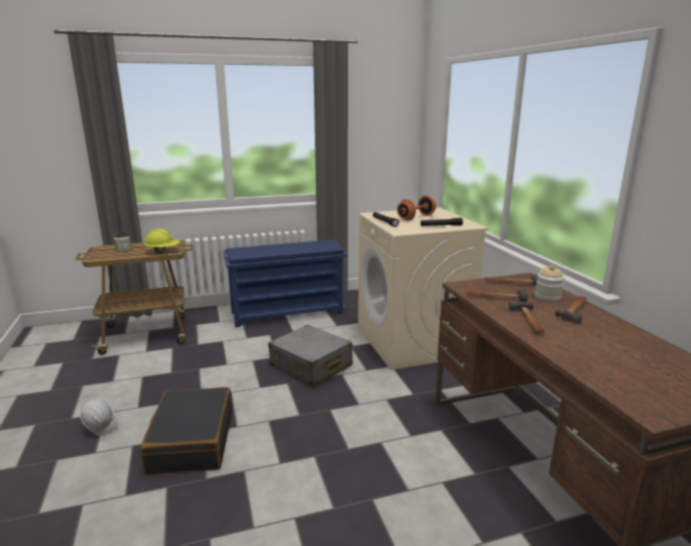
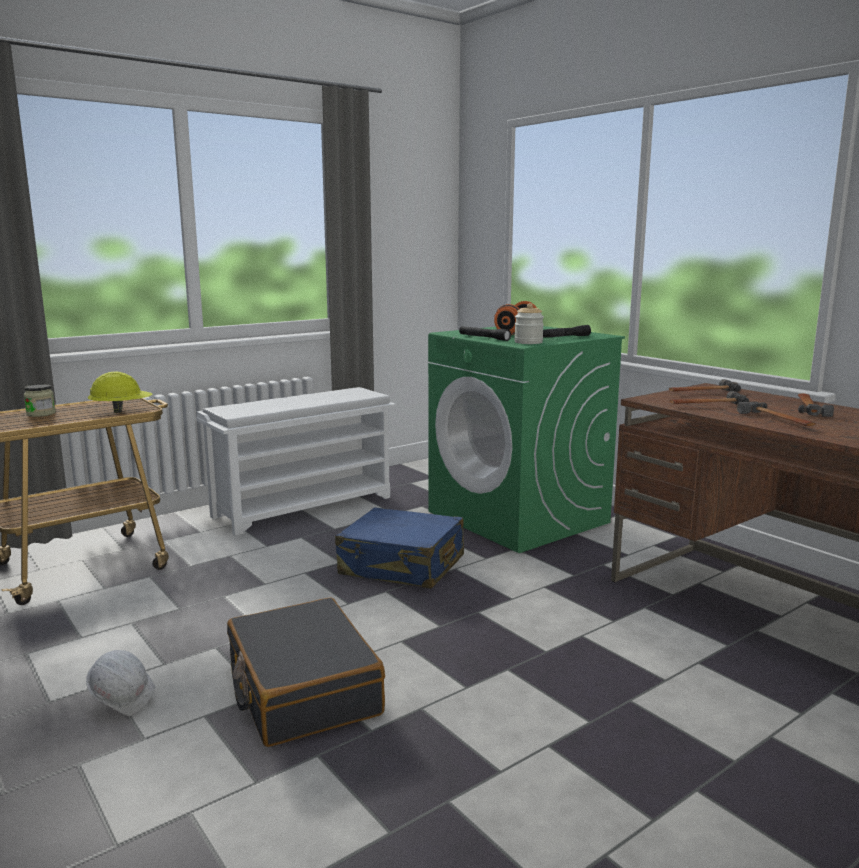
camera: 20 degrees left, 5 degrees down
(288, 312) = (304, 506): blue shoe rack -> white shoe rack
(311, 366) = (402, 566): grey suitcase -> blue suitcase
(413, 341) = (519, 517): beige washing machine -> green washing machine
(547, 297) = (762, 400): jar -> jar (528, 342)

